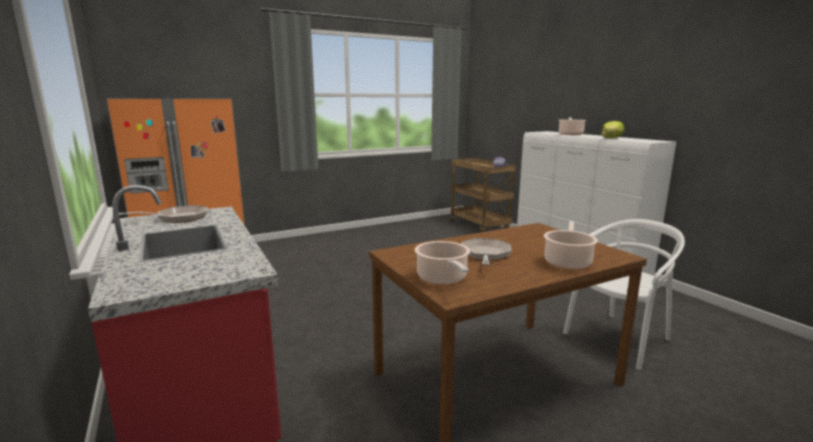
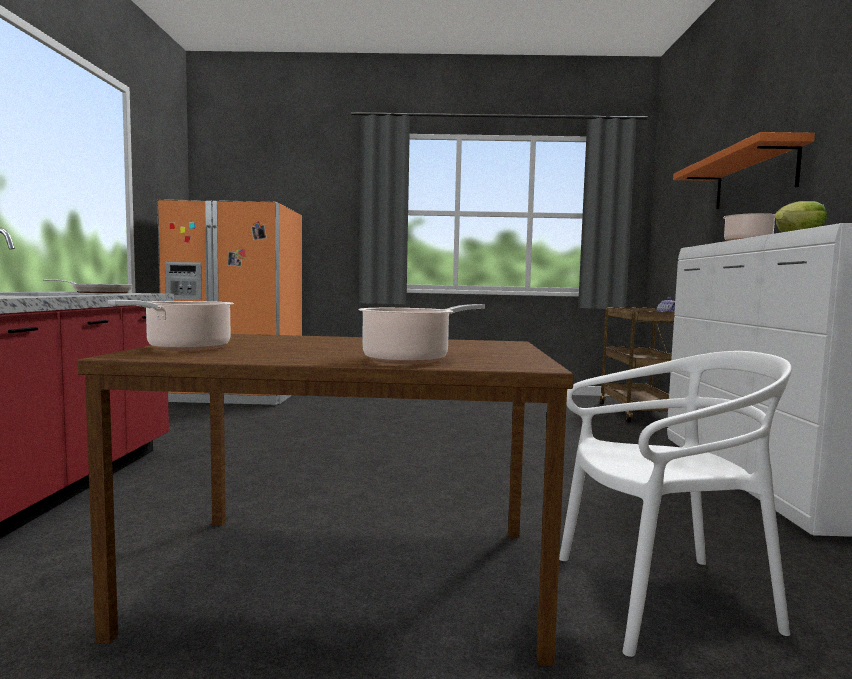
camera: 30 degrees right, 10 degrees down
(485, 255) = (320, 346): frying pan -> none
(562, 91) = (754, 178): none -> orange shelf

